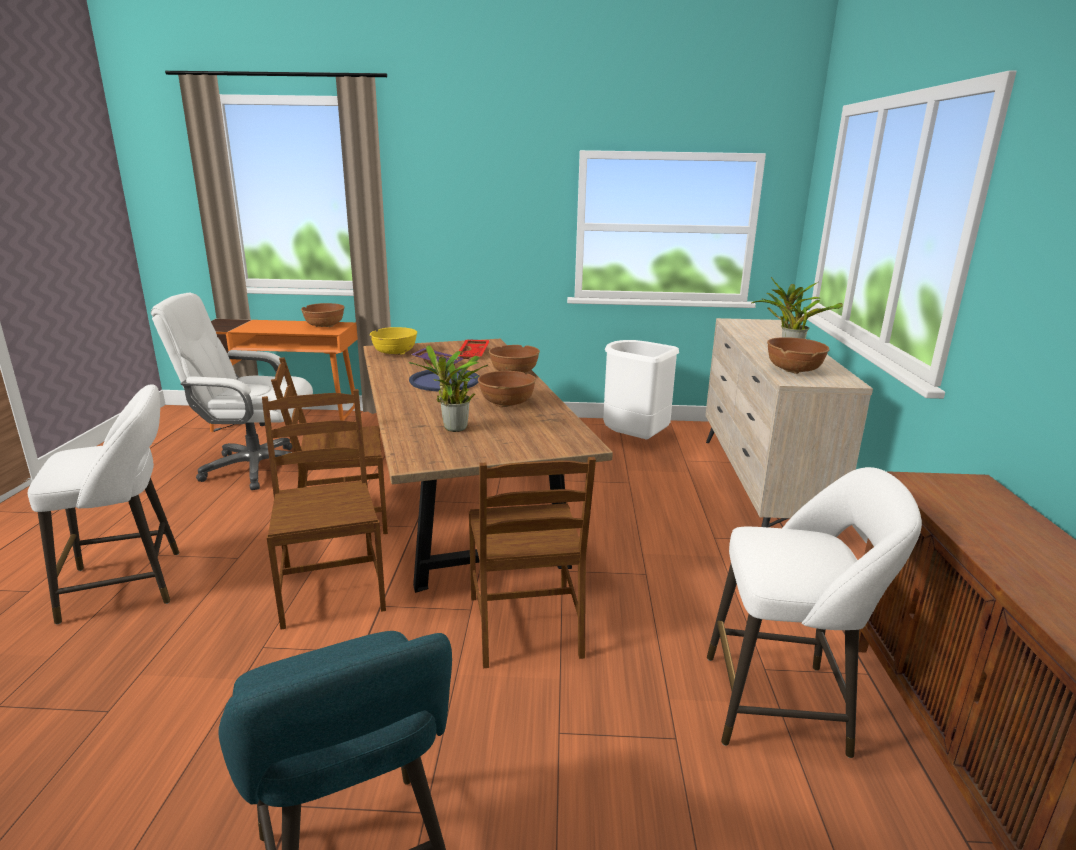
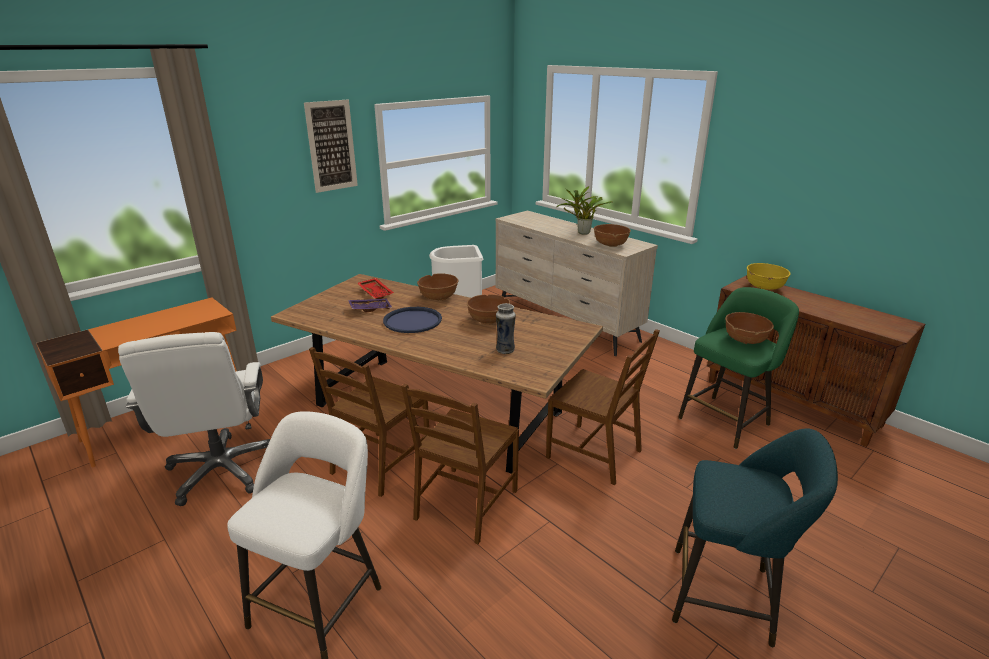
camera: 45 degrees left, 5 degrees up
(255, 468) = (222, 470): white office chair -> white office chair turned 60 degrees counterclockwise
(324, 326) = (193, 310): brown bowl -> brown bowl (745, 340)
(331, 588) = (465, 504): brown chair -> brown chair turned 90 degrees counterclockwise
(394, 353) = (316, 313): yellow bowl -> yellow bowl (764, 287)
(453, 430) = (505, 350): potted plant -> vase
(516, 193) = (331, 146): none -> picture
(783, 705) = (726, 420): white stool -> green stool

